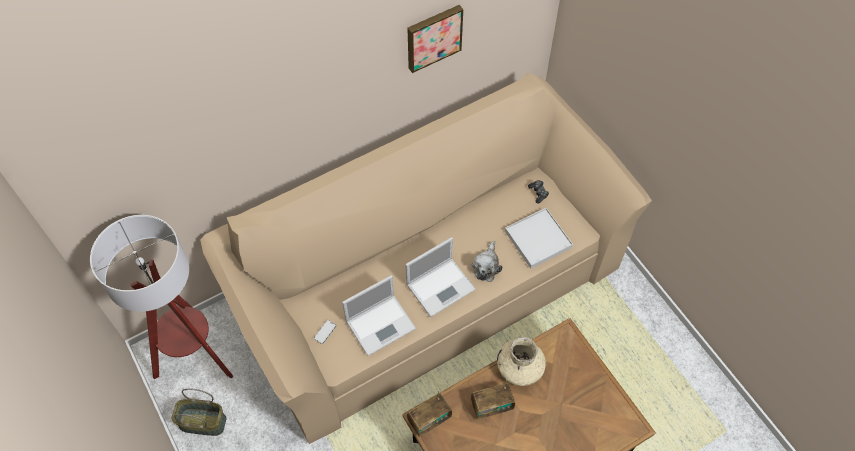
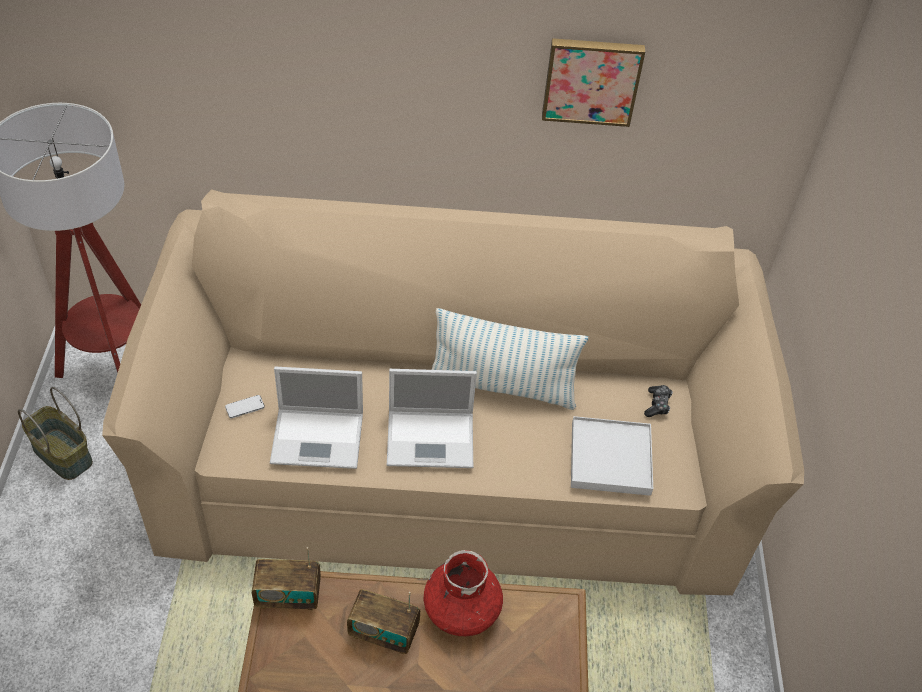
camera: 30 degrees right, 10 degrees down
(453, 231) = (502, 386): none -> pillow
(486, 266) = (512, 450): plush toy -> none
(520, 367) = (462, 609): beige vase -> red vase

